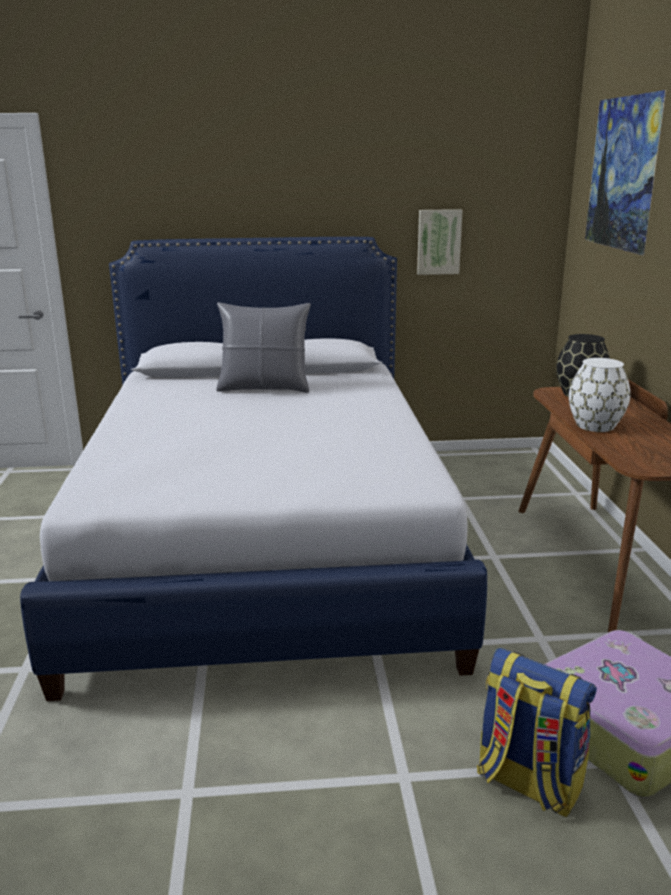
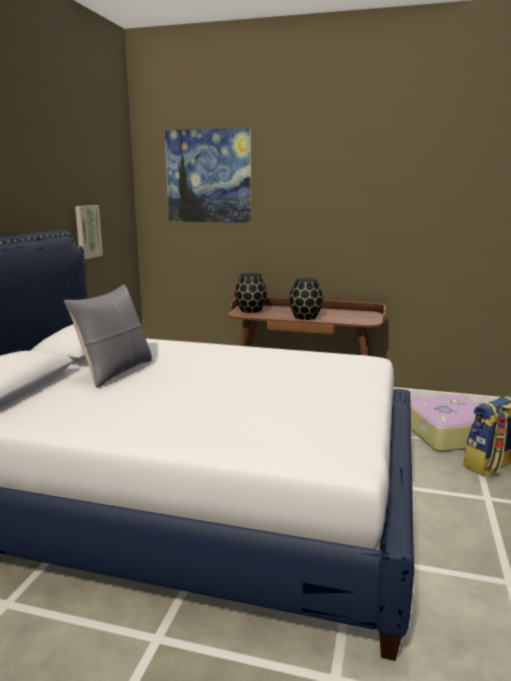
camera: 70 degrees left, 5 degrees down
(595, 426) = (306, 317): white vase -> black vase

